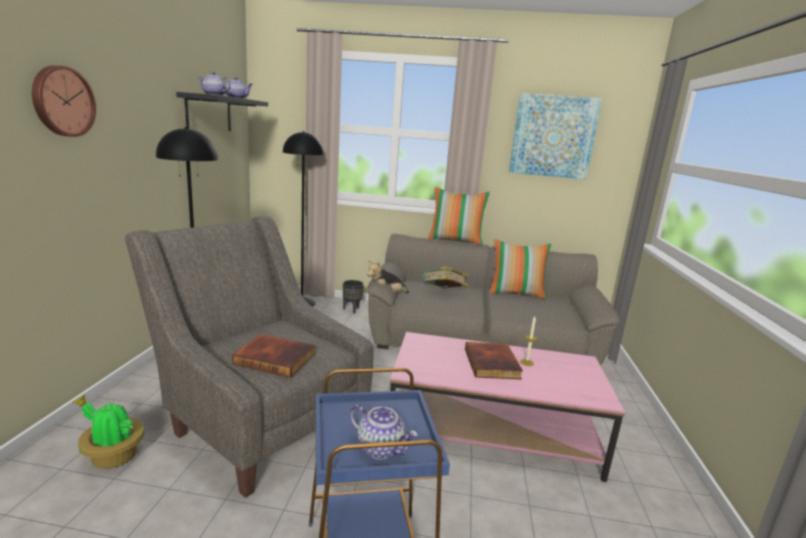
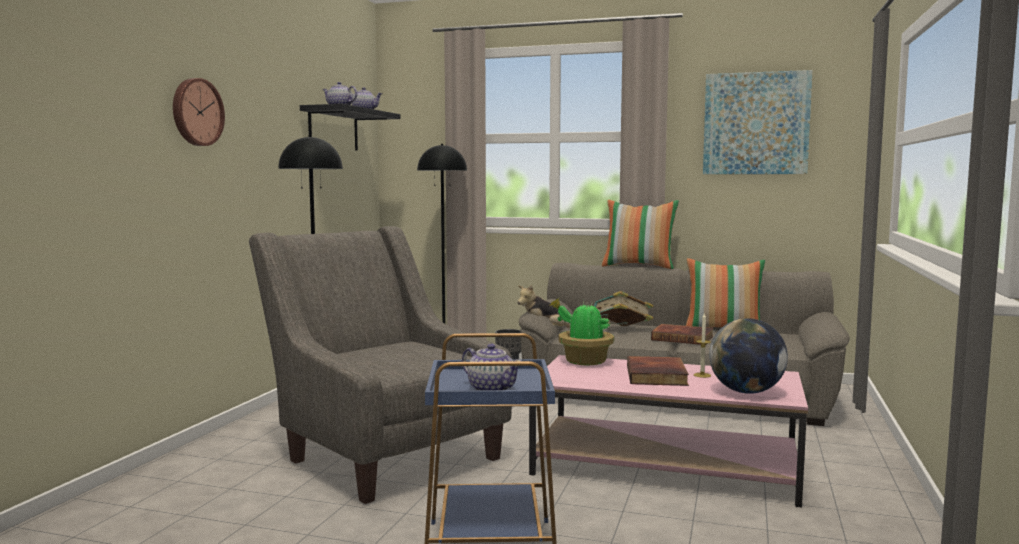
camera: 10 degrees right, 10 degrees down
(112, 456) = (227, 474): potted plant -> potted plant (583, 361)
(276, 358) = (400, 361): book -> book (683, 338)
(569, 388) = (746, 392): none -> globe

